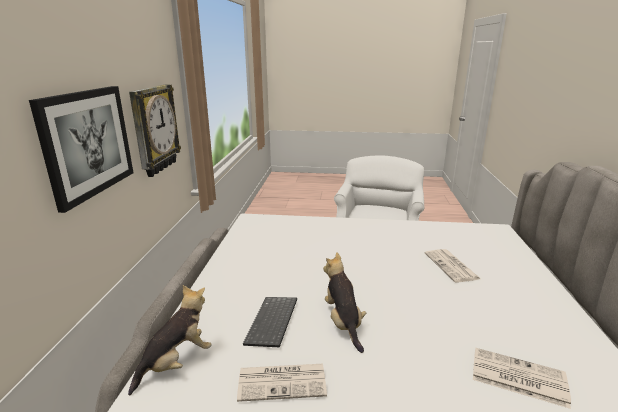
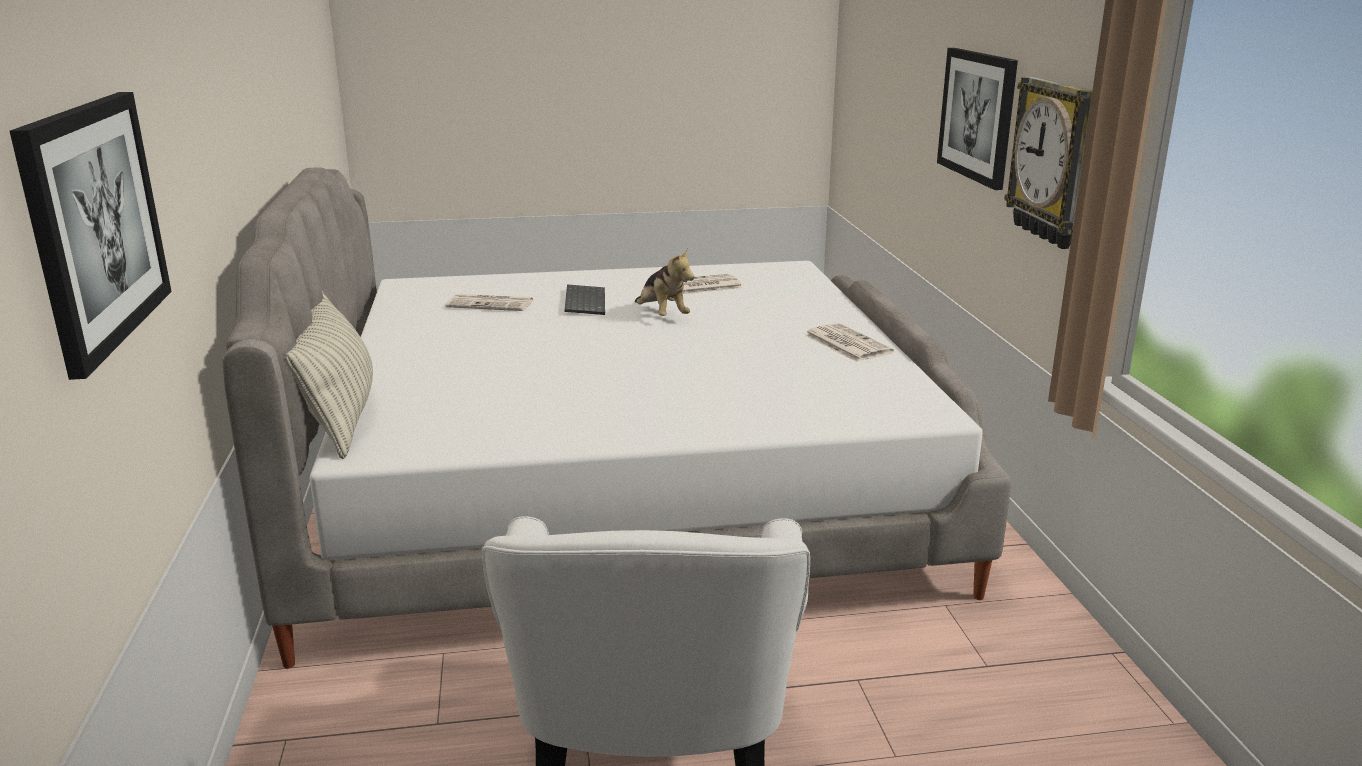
camera: 165 degrees right, 0 degrees up
(177, 362) = (801, 285): plush toy -> none
(273, 323) = (738, 308): keyboard -> keyboard (583, 302)
(452, 266) = (507, 376): newspaper -> newspaper (846, 343)
(527, 249) = (339, 416): none -> pillow
(535, 95) = (95, 224): none -> picture

